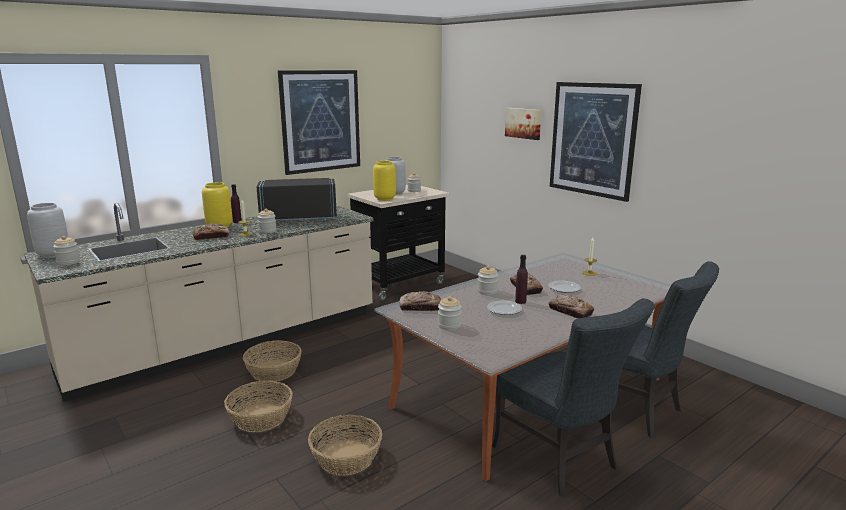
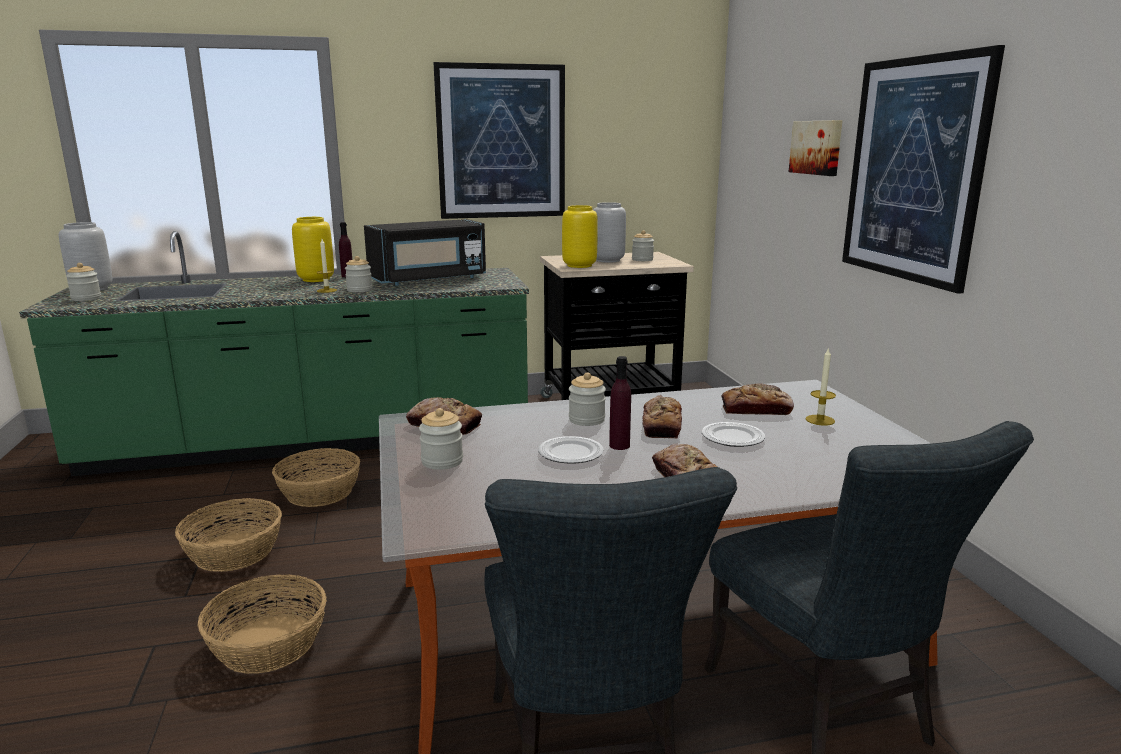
camera: 25 degrees right, 0 degrees up
(211, 237) = (283, 289): bread -> bread (756, 409)
(229, 340) = (314, 441): beige counter -> green counter
(299, 218) = (429, 279): black microwave -> black microwave turned 135 degrees clockwise

